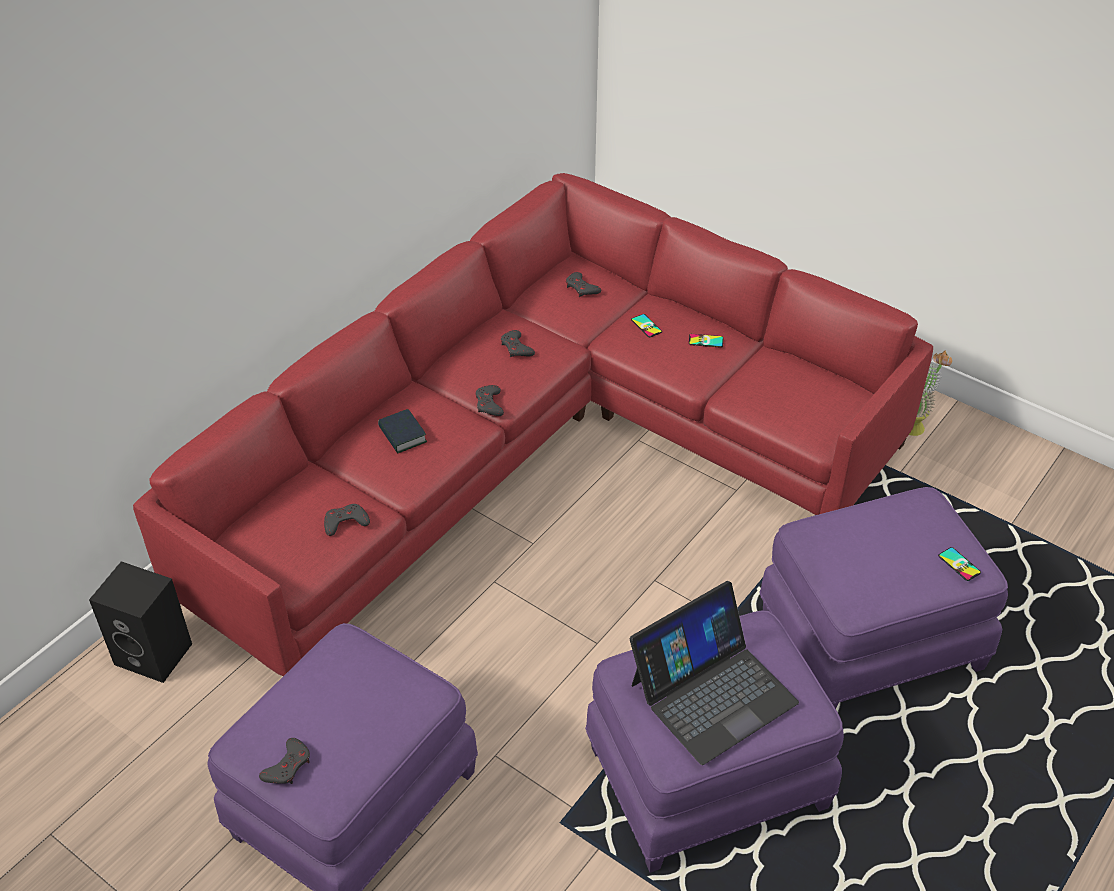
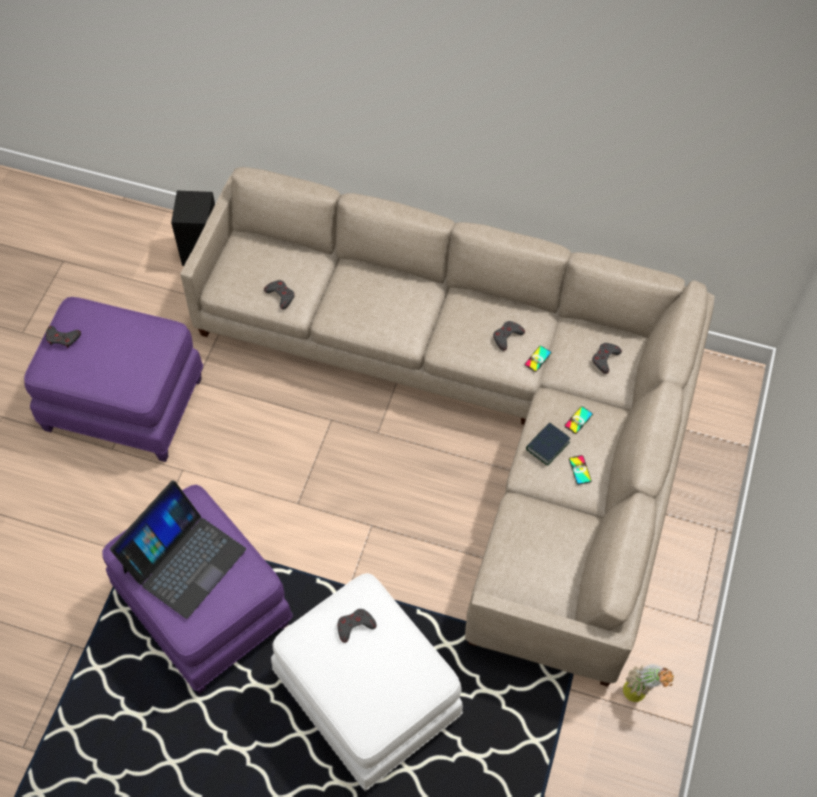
camera: 70 degrees right, 15 degrees up
(402, 435) = (377, 297): book -> book (547, 446)
(489, 404) = (435, 340): grey game controller -> grey game controller (355, 626)
(543, 448) = (479, 408): red sofa -> beige sofa
(712, 692) = (183, 559): laptop -> laptop turned 90 degrees counterclockwise
(869, 638) = (368, 695): purple ottoman -> white ottoman
(959, 564) = (367, 713): phone -> phone (538, 359)

